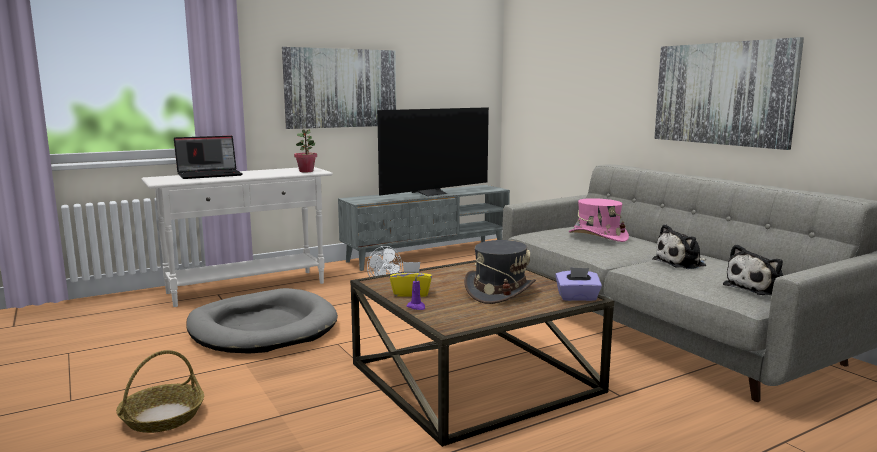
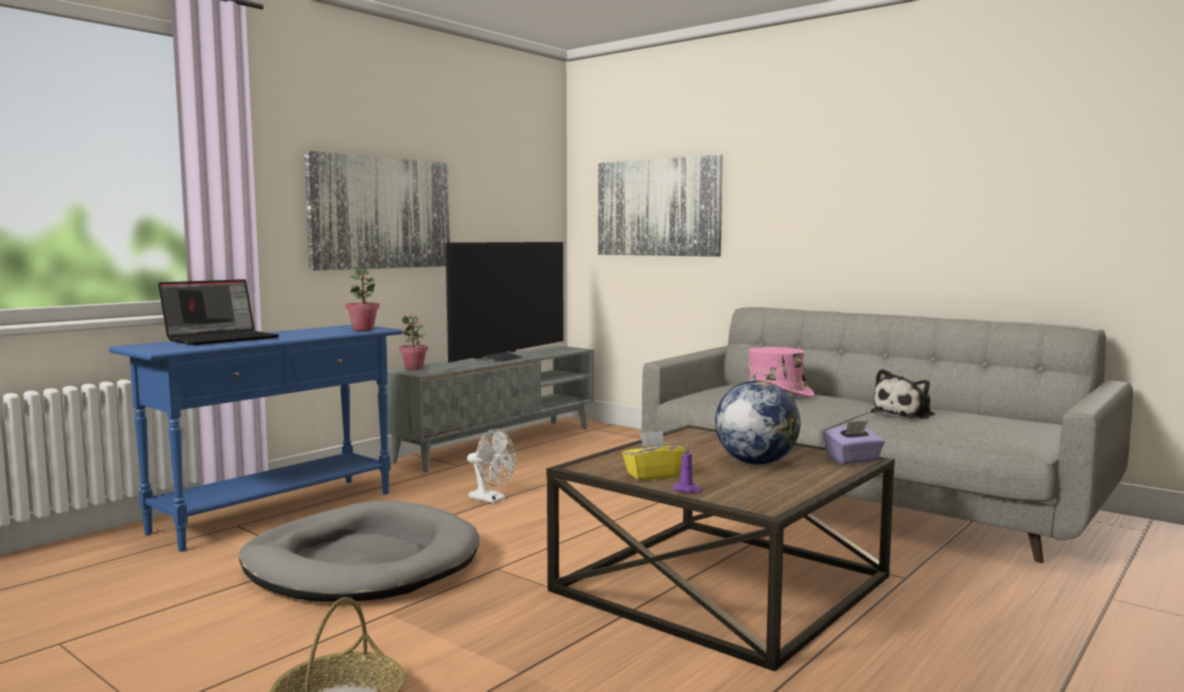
camera: 20 degrees left, 5 degrees down
(247, 288) = (277, 512): white console table -> blue console table
(361, 198) = (414, 368): none -> potted plant
(499, 291) = (755, 462): grey hat -> globe
(722, 93) = (894, 218): picture -> picture (658, 207)
(757, 288) = (1016, 432): plush toy -> none

